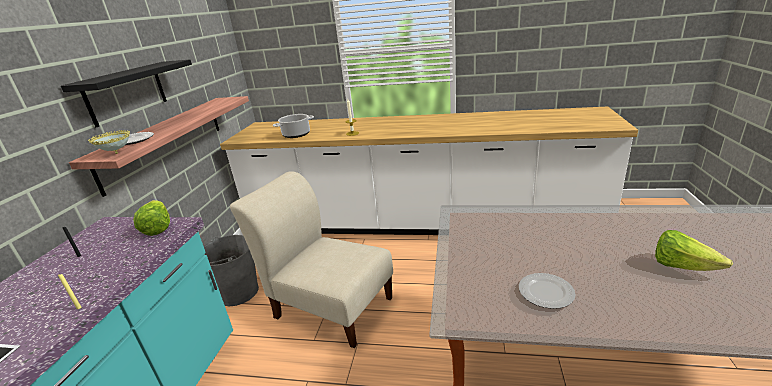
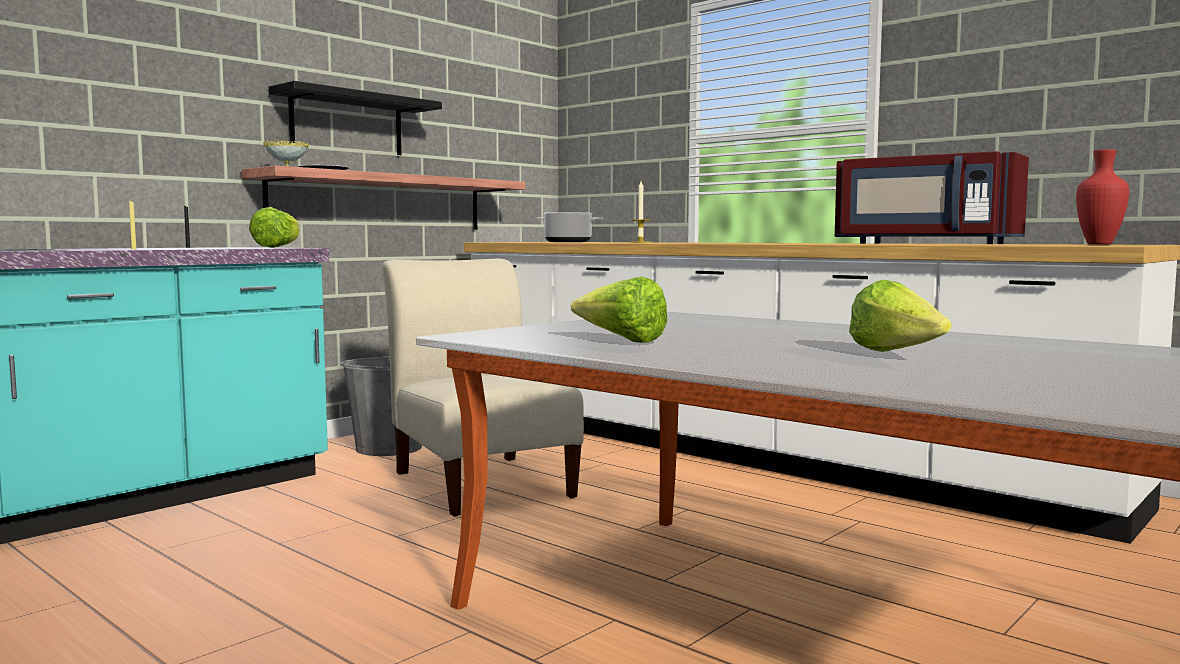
camera: 30 degrees right, 20 degrees down
(513, 121) = (925, 243): none -> red microwave
(546, 293) = (621, 341): plate -> lettuce
(590, 115) = (1100, 244): none -> red vase

